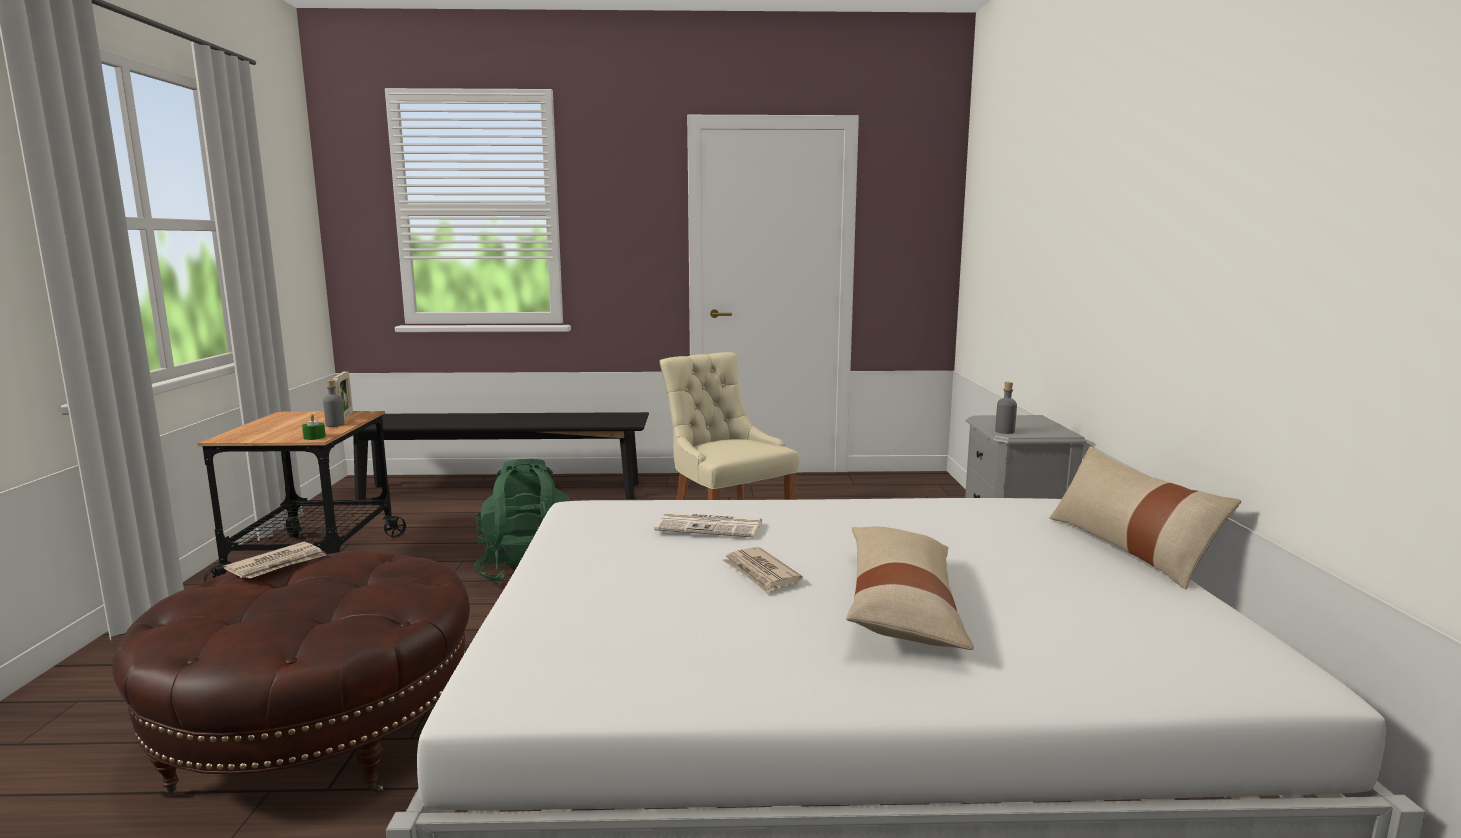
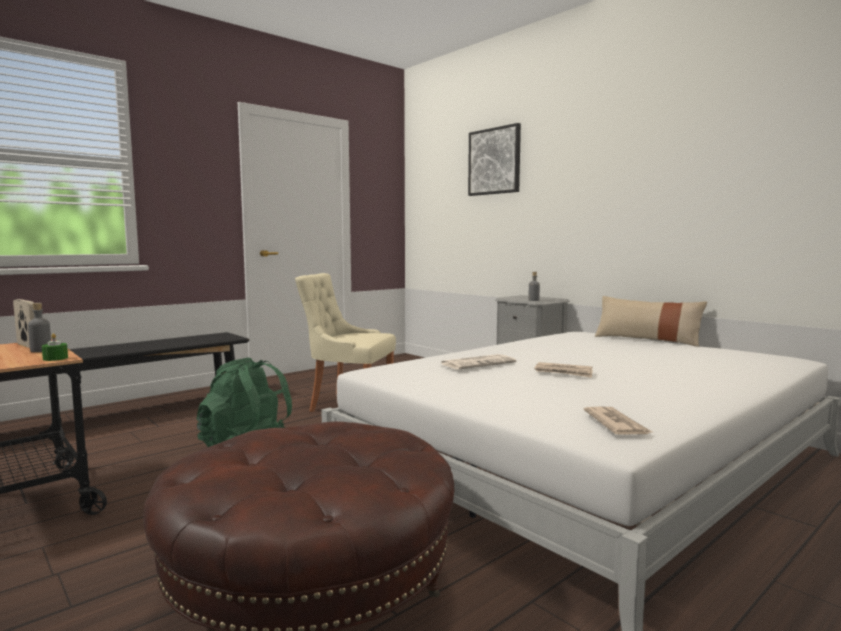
camera: 40 degrees left, 5 degrees down
(277, 564) = (222, 450): newspaper -> newspaper (616, 424)
(902, 606) = (646, 370): beige pillow -> none
(1039, 173) = (494, 161): none -> picture

